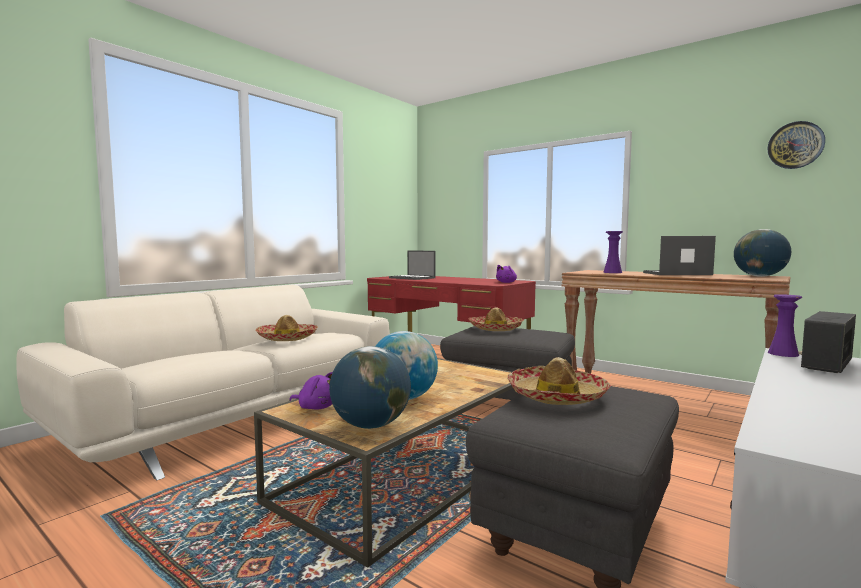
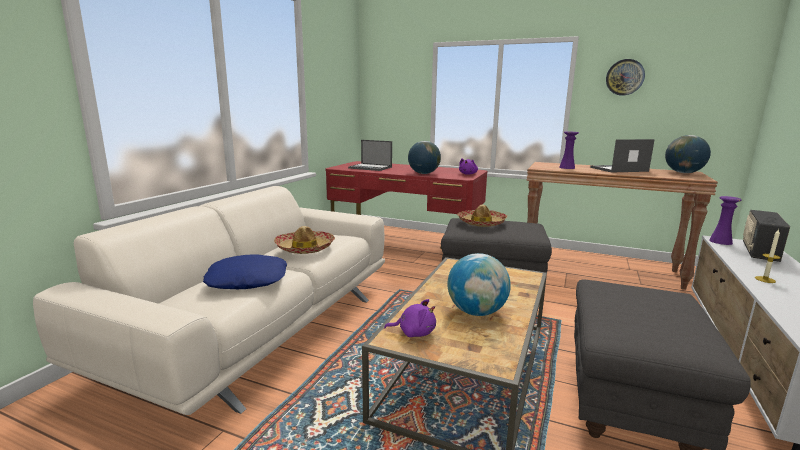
camera: 15 degrees left, 10 degrees up
(205, 355) = (248, 280): none -> blue pillow
(371, 425) = (485, 349): globe -> globe (424, 173)
(557, 396) = (623, 305): hat -> none
(791, 387) = (765, 279): none -> candle
(795, 145) = (713, 63): wall clock -> wall clock (624, 77)

